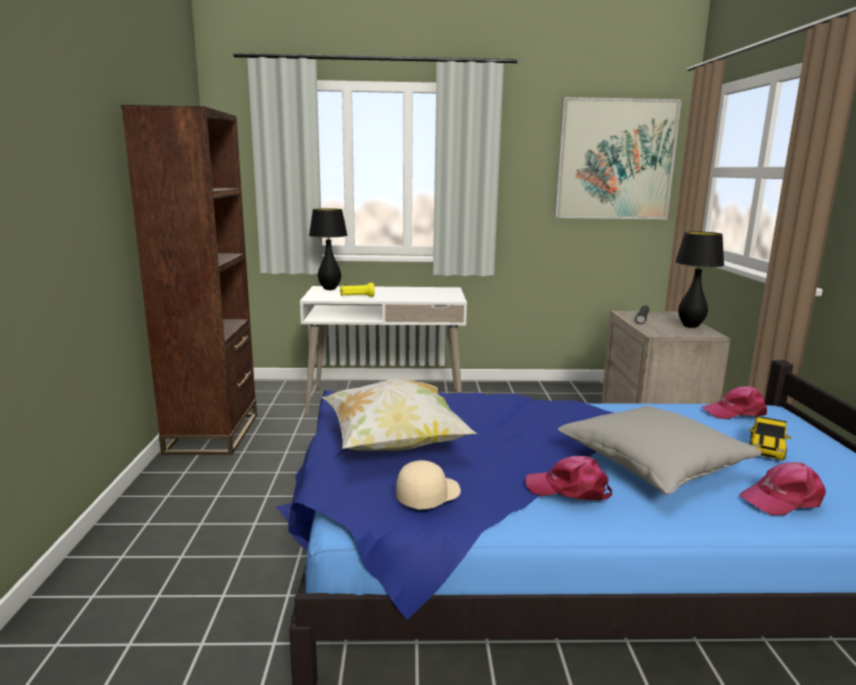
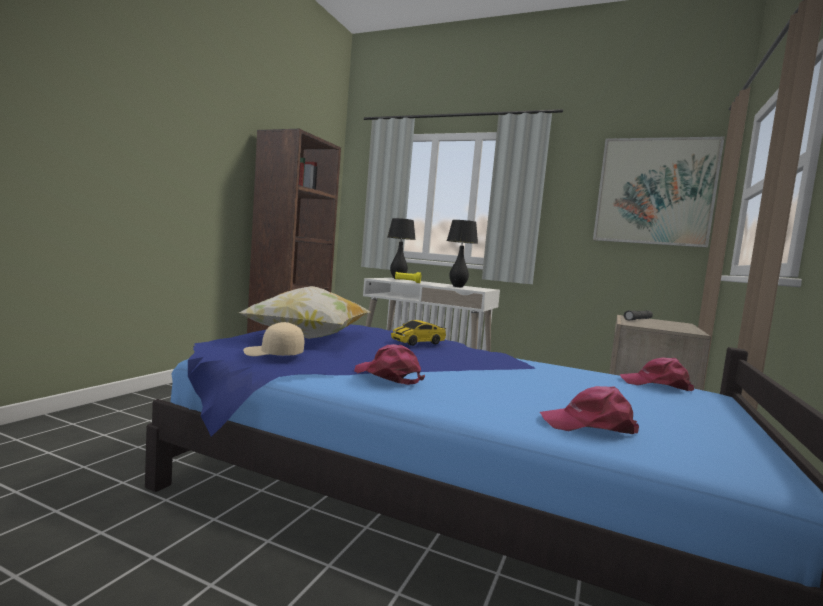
camera: 25 degrees right, 10 degrees down
(428, 496) = (273, 354): beige cap -> beige cap turned 150 degrees counterclockwise
(652, 465) = (496, 386): grey pillow -> none
(690, 326) = (681, 327): black table lamp -> black table lamp (457, 287)
(766, 448) = (644, 403): toy car -> toy car (418, 342)

